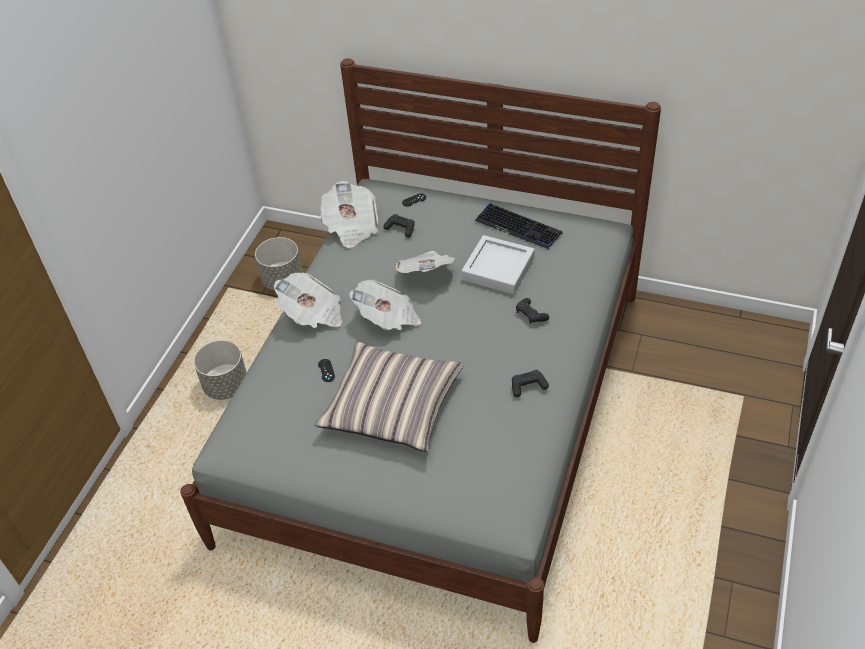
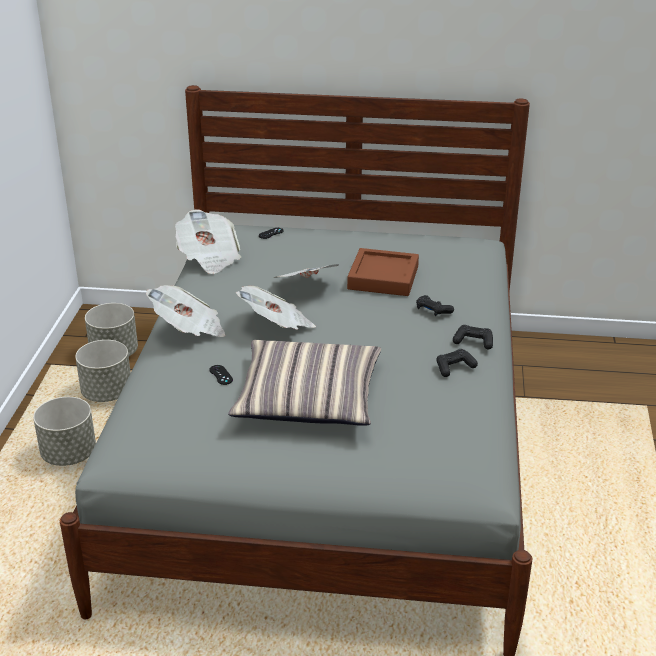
camera: 15 degrees left, 15 degrees down
(269, 324) = (107, 393): none -> grey planter
(400, 229) = (265, 255): black game controller -> black game controller (473, 342)
(498, 269) = (383, 278): grey tray -> brown tray
(518, 227) = (391, 245): keyboard -> none

